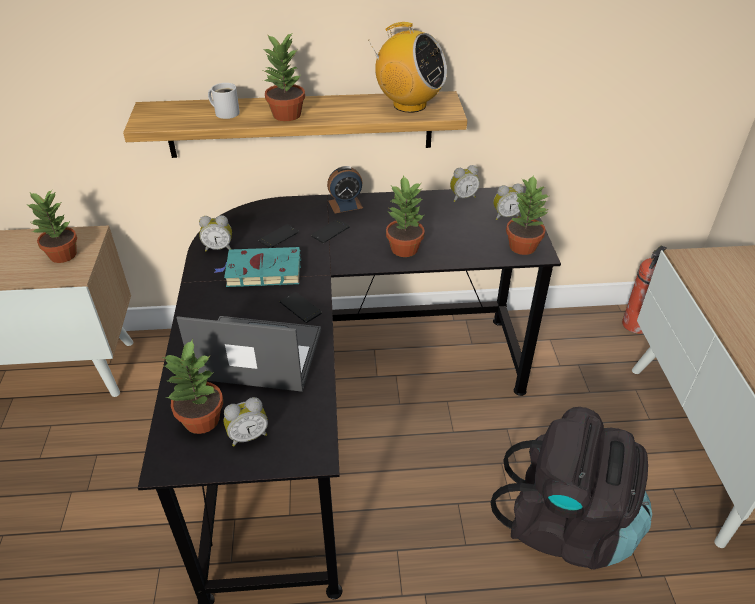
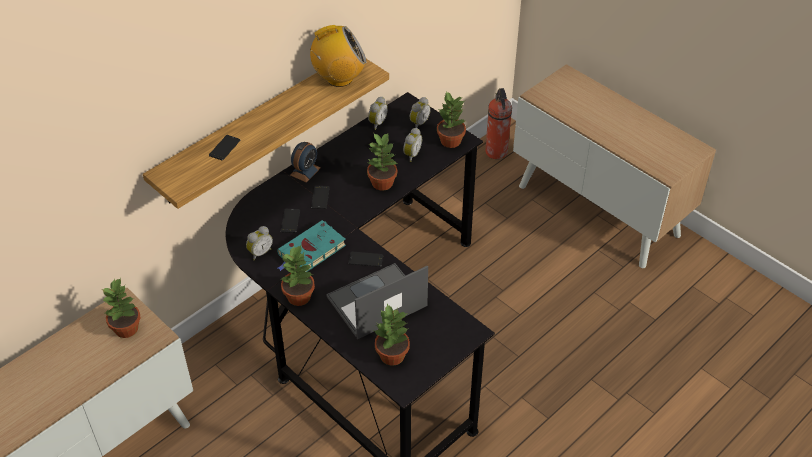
camera: 40 degrees left, 5 degrees up
(226, 112) = (224, 148): white mug -> phone
(248, 435) = (427, 346): alarm clock -> alarm clock (411, 155)
(287, 115) = (270, 128): potted plant -> potted plant (299, 297)
(566, 525) = (561, 308): black backpack -> none

